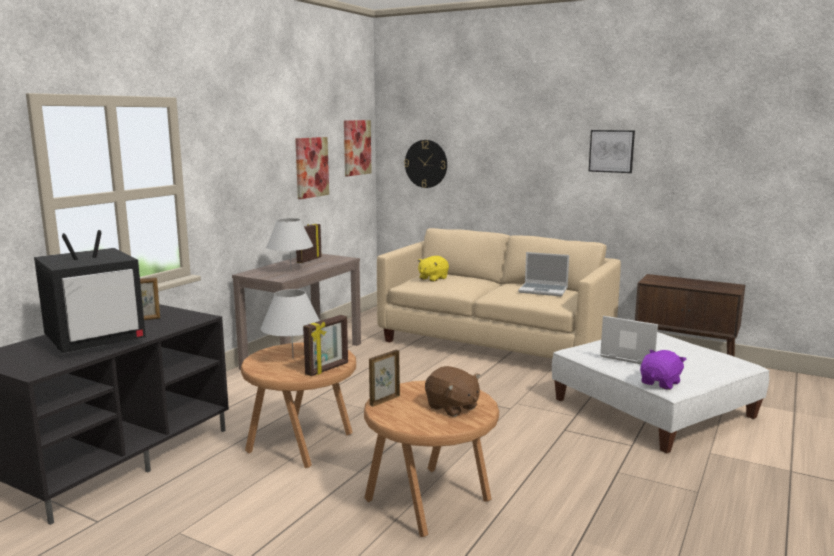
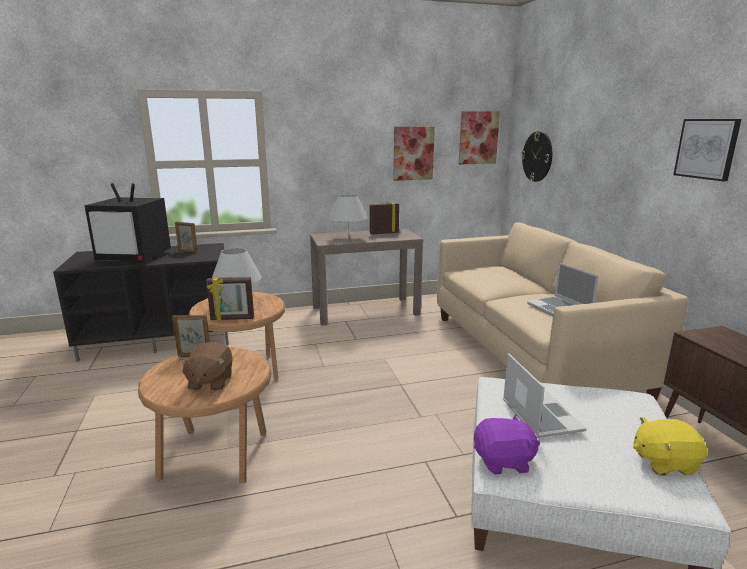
camera: 45 degrees right, 5 degrees up
(432, 278) = (485, 271): yellow plush toy -> yellow plush toy (664, 462)

